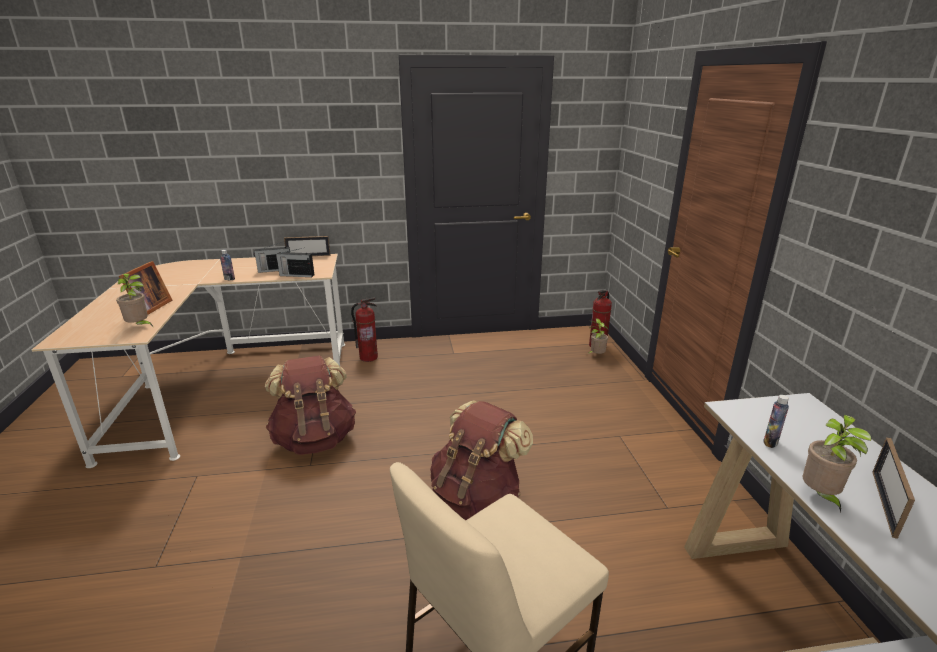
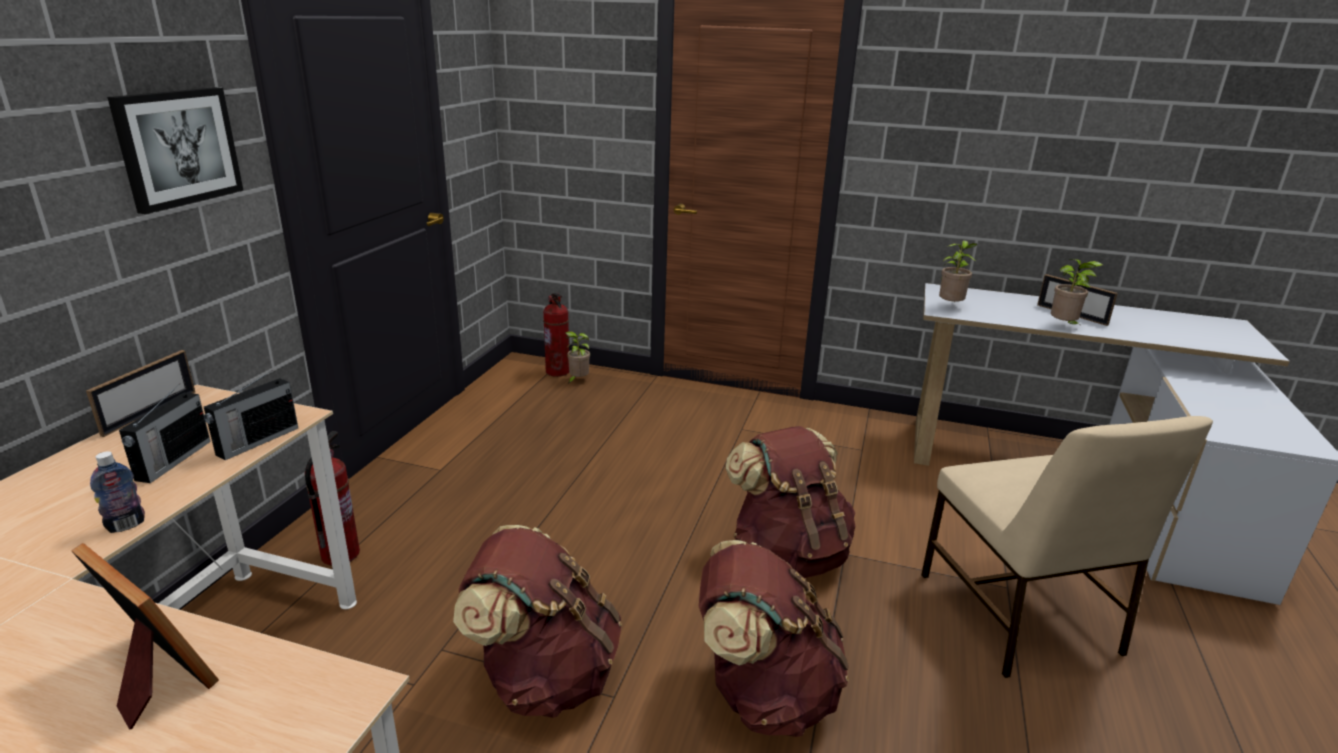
camera: 65 degrees left, 0 degrees up
(140, 326) = (280, 690): potted plant -> potted plant (950, 306)
(333, 519) = (763, 694): none -> brown backpack
(349, 151) = (177, 147): none -> picture
(770, 442) = (993, 316): bottle -> none

